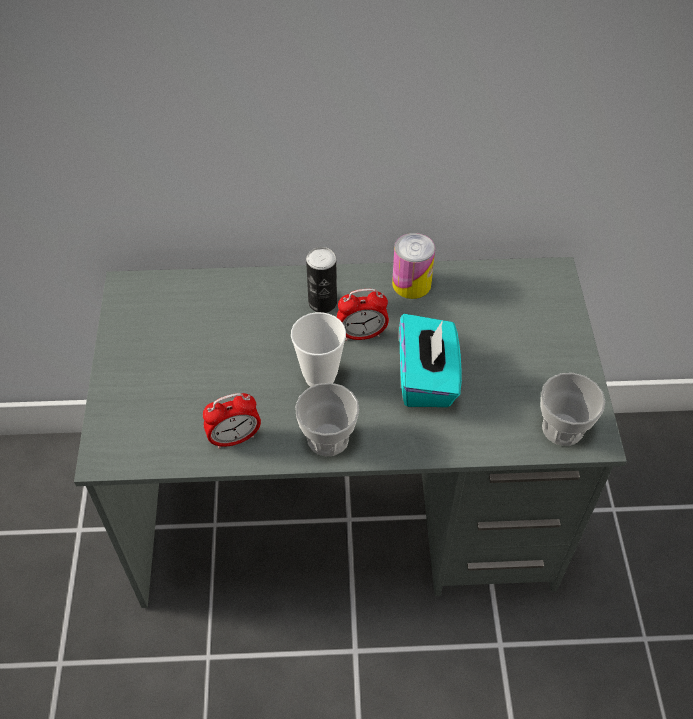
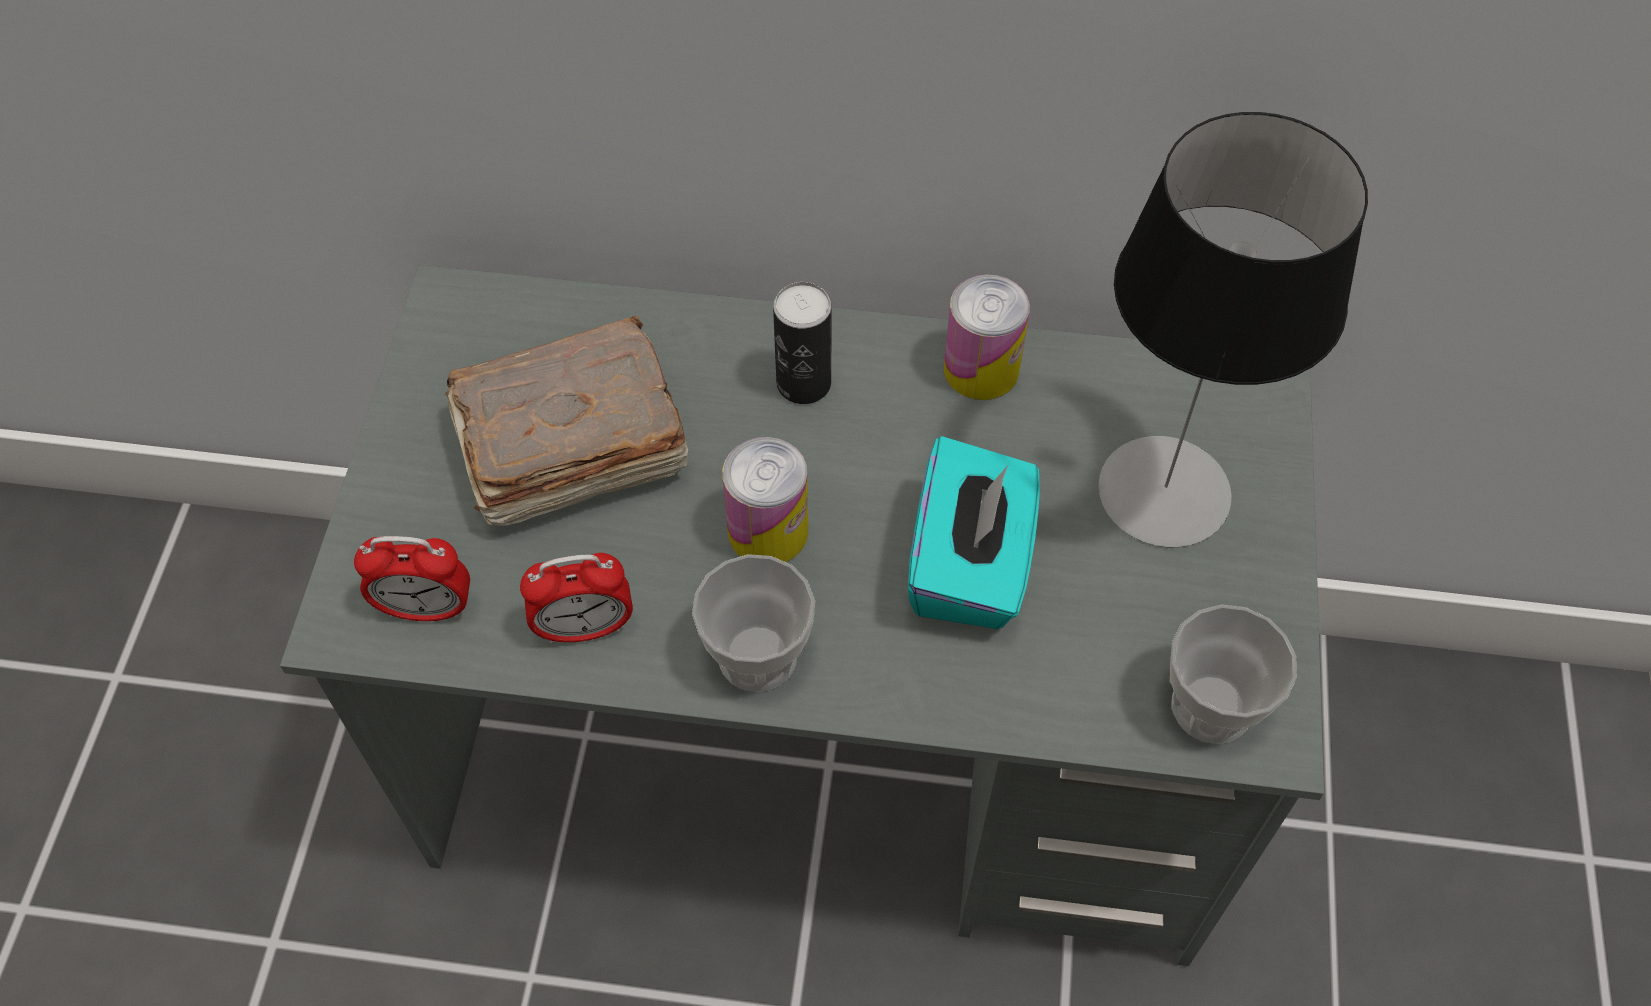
camera: 10 degrees right, 5 degrees up
(206, 351) = (568, 448): none -> brown book
(320, 377) = (768, 531): cup -> can
(362, 334) = (864, 458): alarm clock -> alarm clock (427, 609)
(516, 330) = (1164, 492): none -> table lamp

